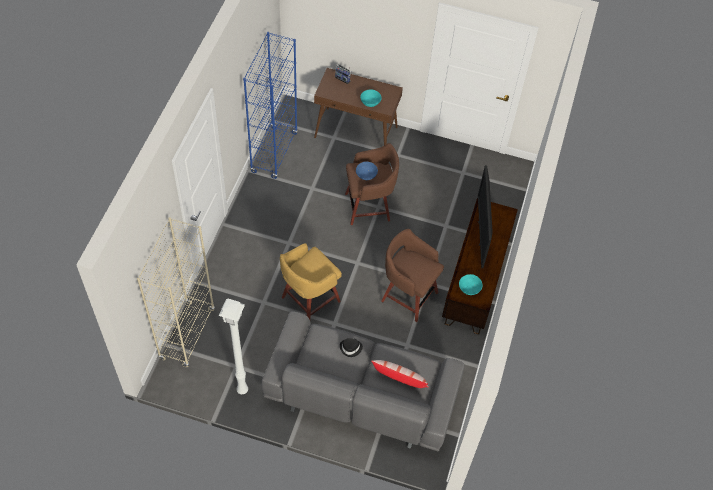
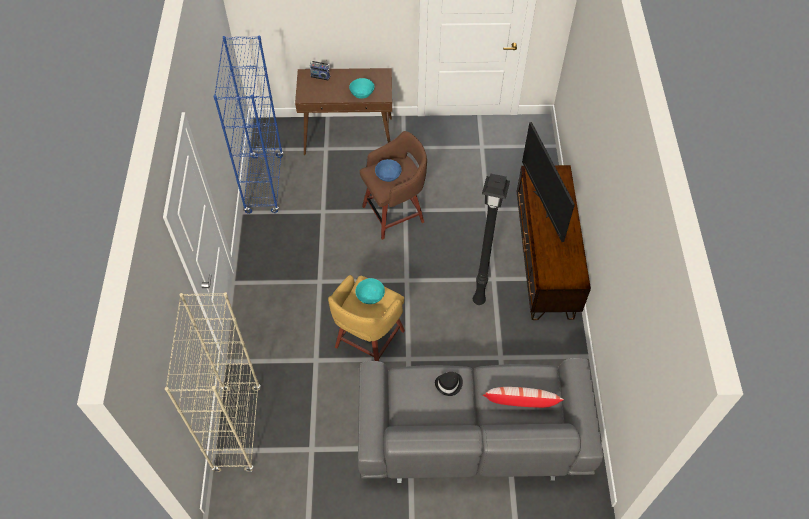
camera: 15 degrees left, 0 degrees up
(241, 390) = (328, 477): white floor lamp -> none
(408, 295) = (478, 300): brown stool -> black floor lamp
(469, 288) = (557, 270): turquoise bowl -> turquoise bowl (370, 296)

